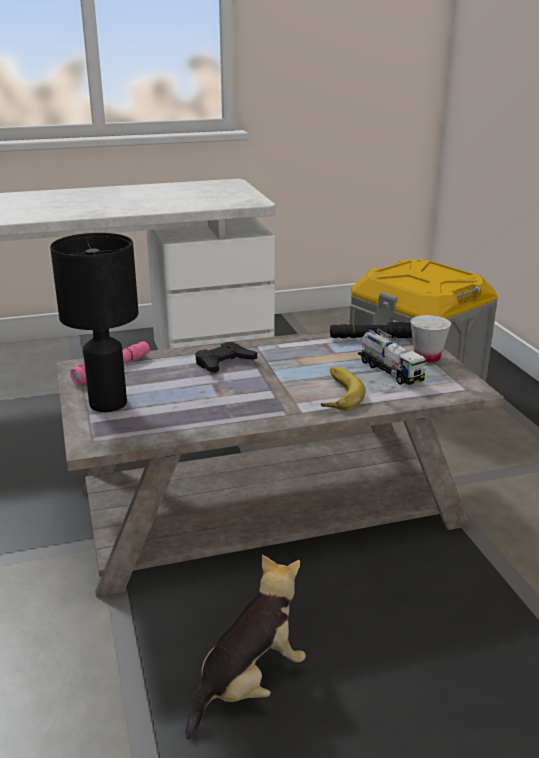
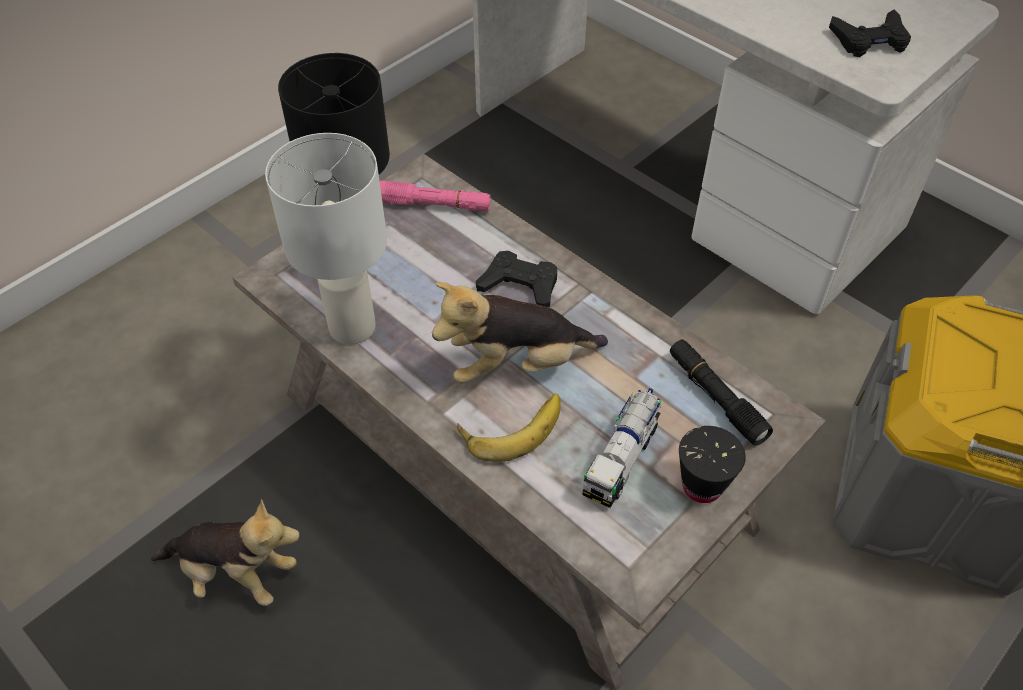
camera: 60 degrees right, 25 degrees up
(189, 424) = (352, 328): none -> white table lamp
(223, 197) = (869, 40): none -> black game controller
(288, 380) = (517, 364): none -> plush toy
(427, 357) = (702, 486): white cup -> black cup

